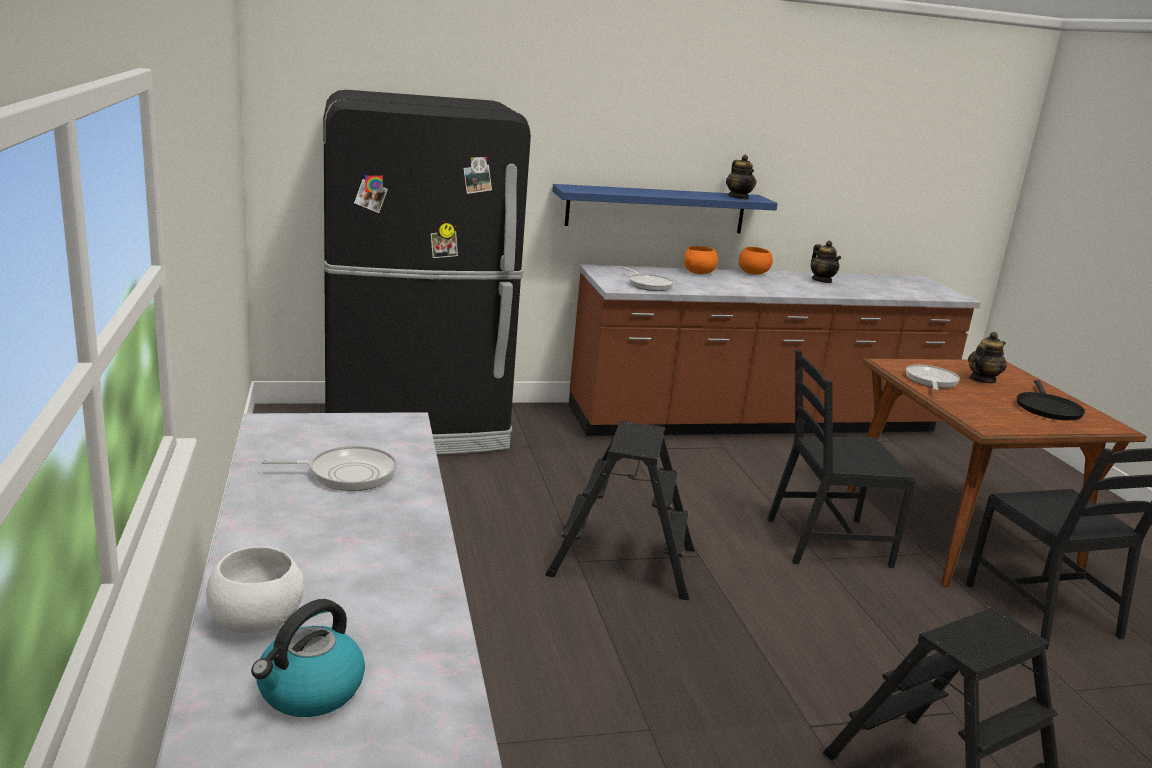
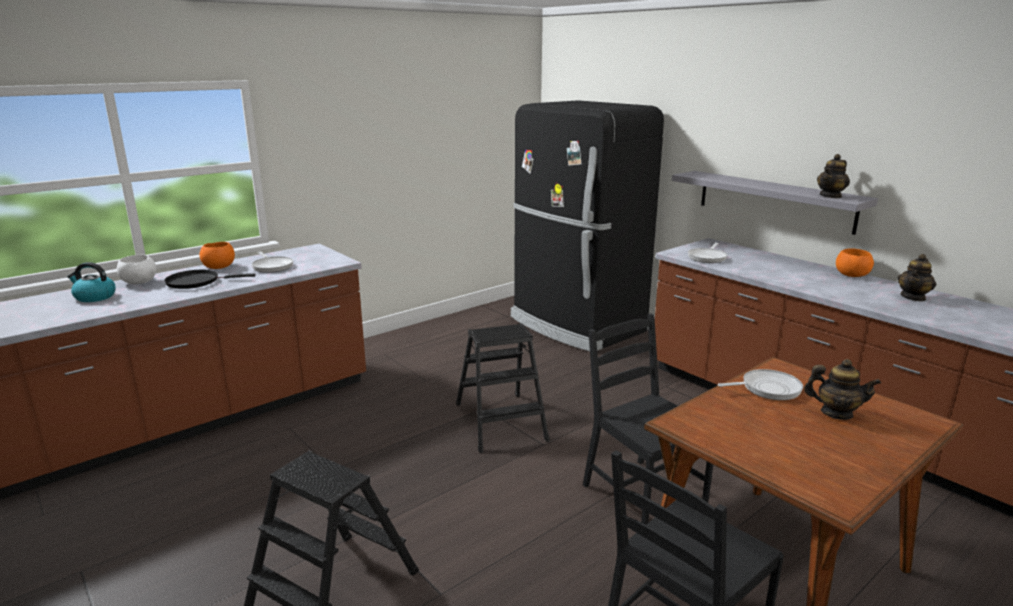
camera: 65 degrees right, 0 degrees up
(656, 209) = (774, 200): blue shelf -> grey shelf
(698, 272) = (791, 262): orange bowl -> orange bowl (220, 267)
(1047, 409) = (811, 454): black frying pan -> black frying pan (196, 282)

